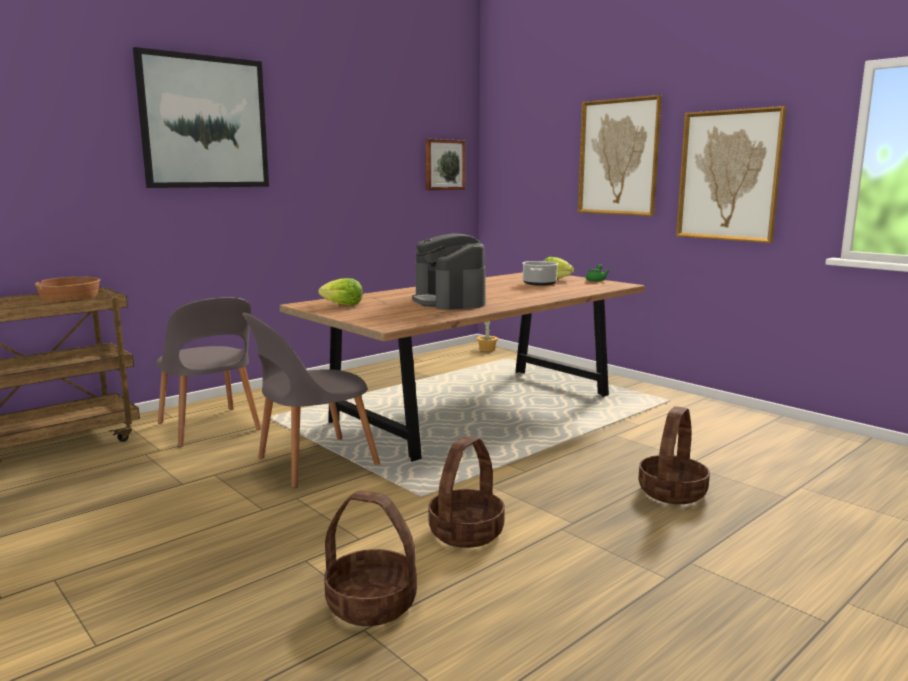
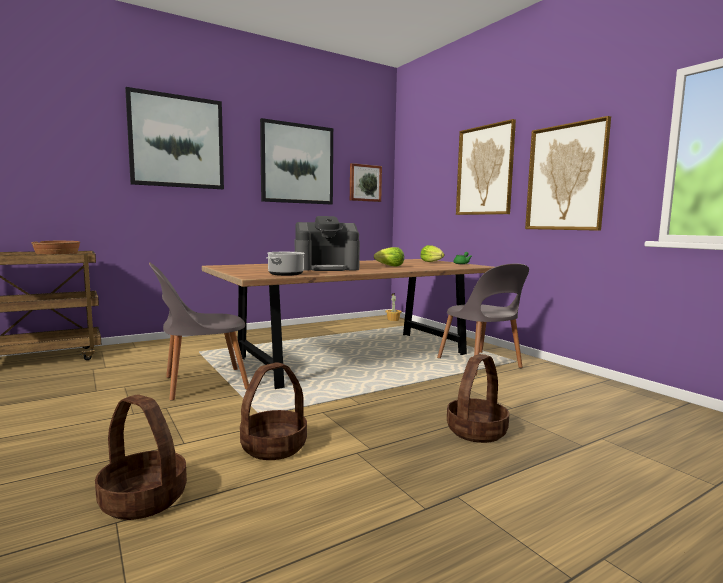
camera: 10 degrees right, 5 degrees down
(209, 428) = (153, 355): grey chair -> grey chair (480, 364)
(343, 305) = (245, 267): lettuce -> lettuce (390, 266)
(359, 144) = (297, 164): none -> picture
(449, 301) = (327, 268): coffee machine -> coffee machine turned 90 degrees counterclockwise
(539, 283) = (414, 263): cooking pot -> cooking pot (286, 274)

